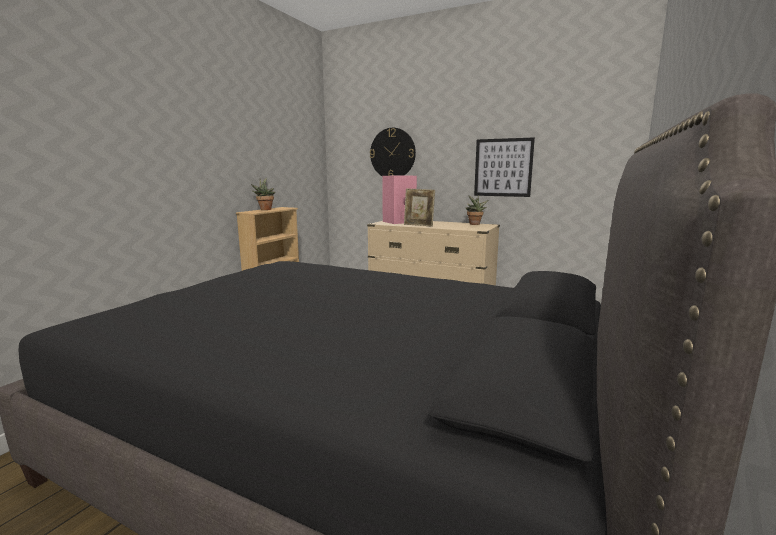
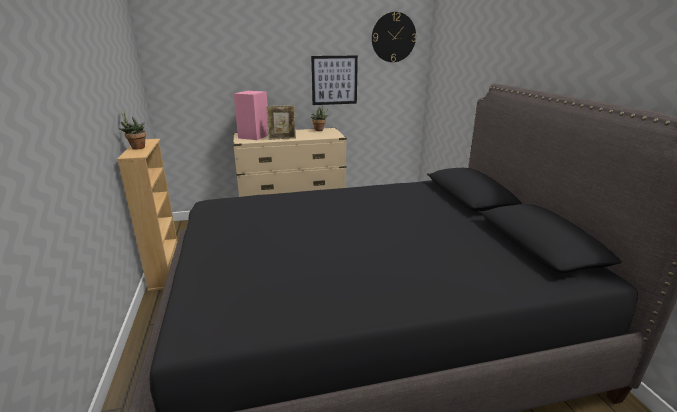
camera: 40 degrees left, 10 degrees up
(392, 153) = (228, 68): wall clock -> wall clock (393, 37)

